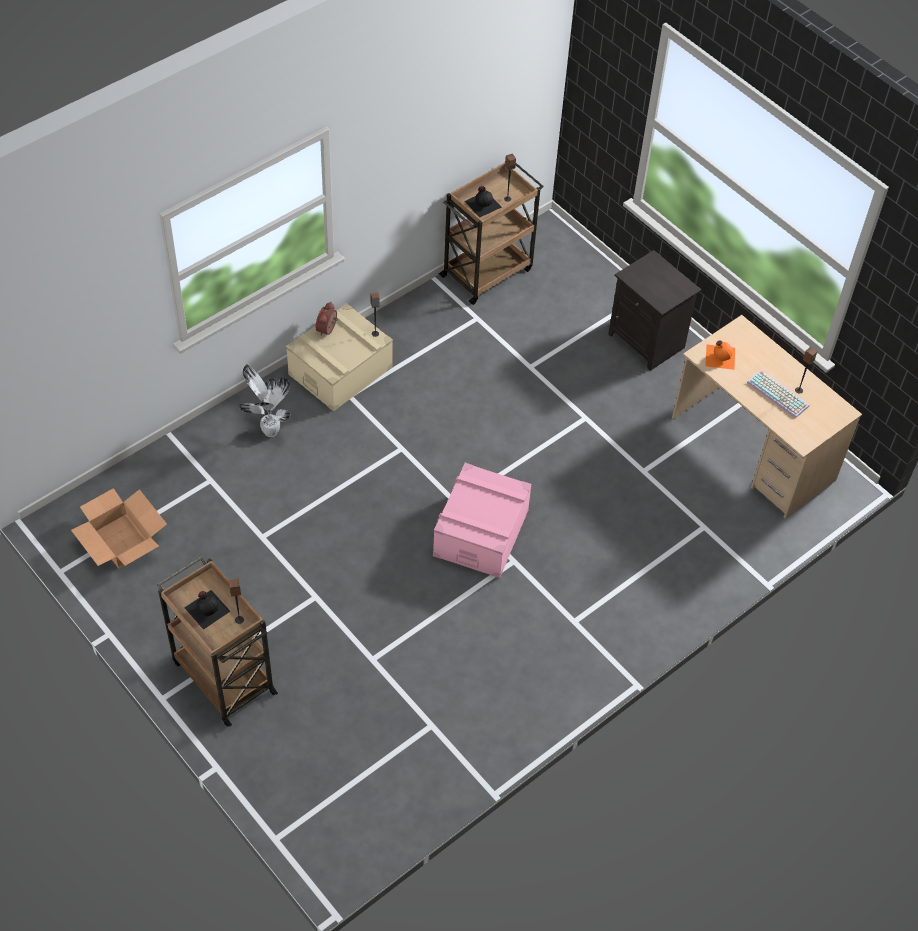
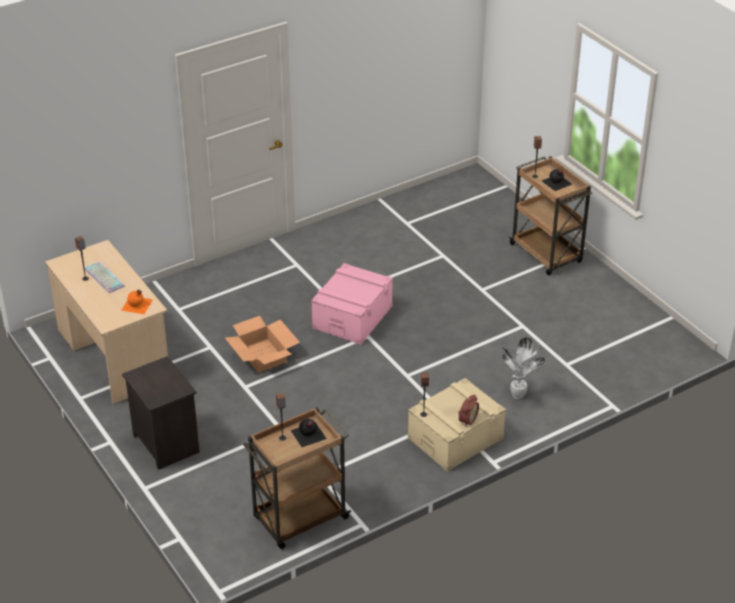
camera: 170 degrees left, 15 degrees down
(122, 541) = (631, 330): cardboard box -> cardboard box (263, 355)

